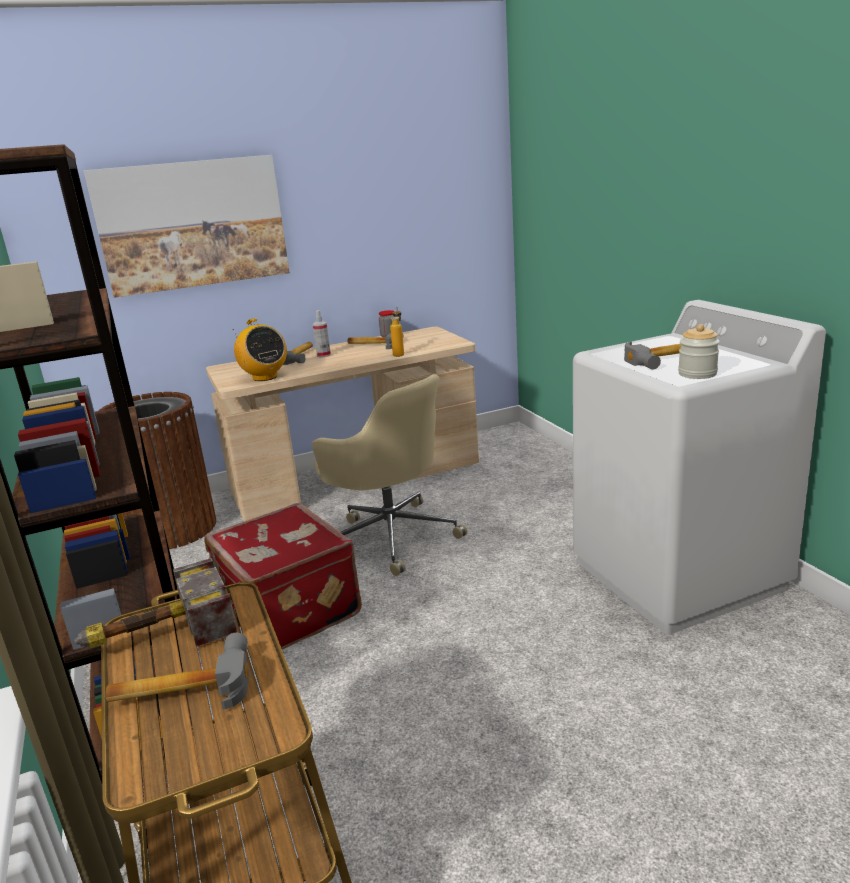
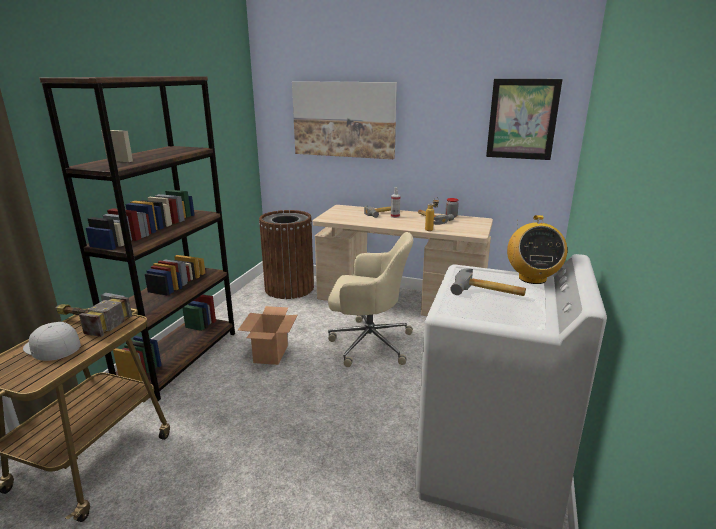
camera: 40 degrees right, 0 degrees up
(182, 687) = (51, 346): hammer -> white cap
(264, 377) = (344, 219): radio -> radio (532, 278)
(287, 611) = (271, 354): red suitcase -> cardboard box
(391, 536) = (368, 343): beige office chair -> beige office chair turned 75 degrees counterclockwise
(446, 188) = (522, 119): none -> picture
(697, 374) = (473, 311): jar -> none

